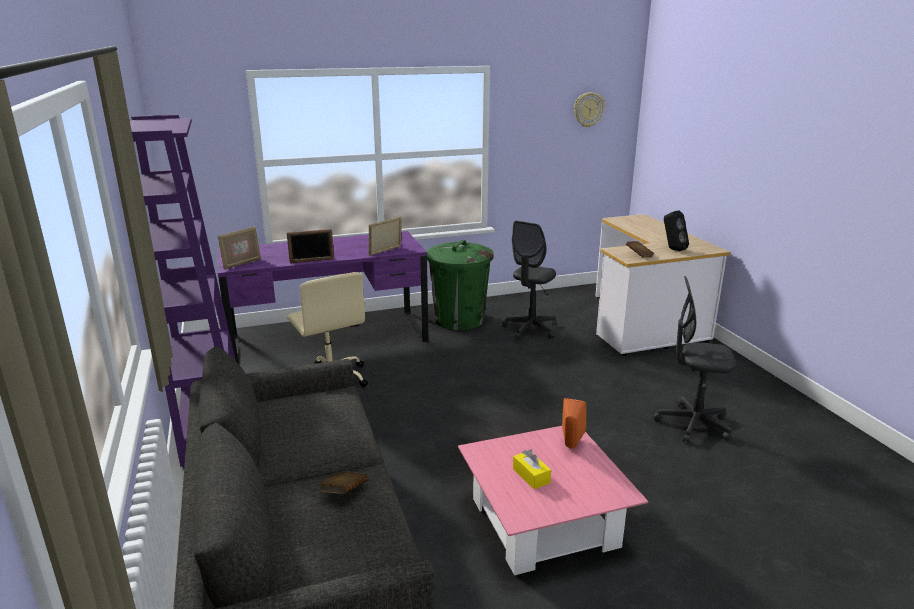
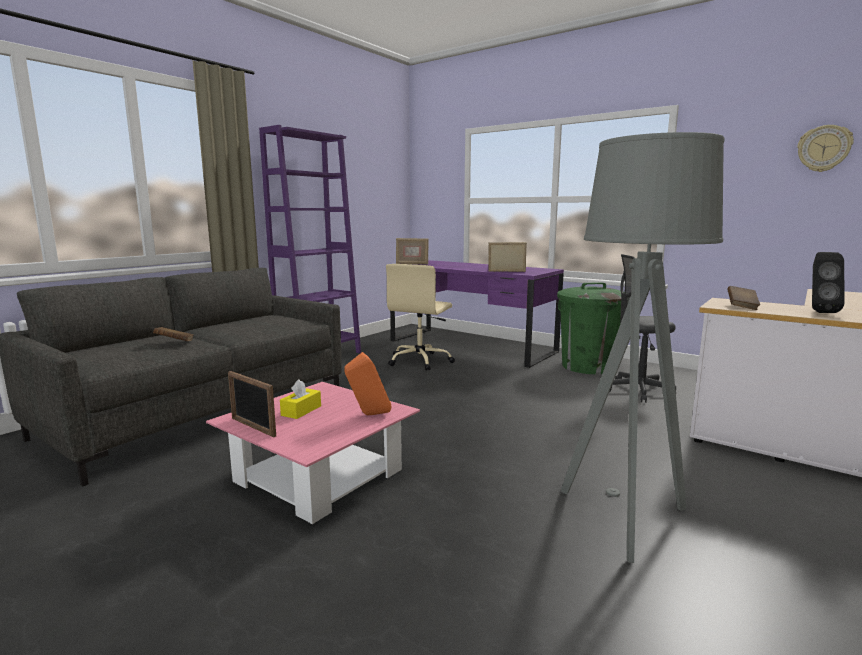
camera: 55 degrees right, 10 degrees down
(312, 261) = (448, 268): picture frame -> picture frame (253, 427)
(693, 425) = (624, 518): grey office chair -> grey floor lamp

